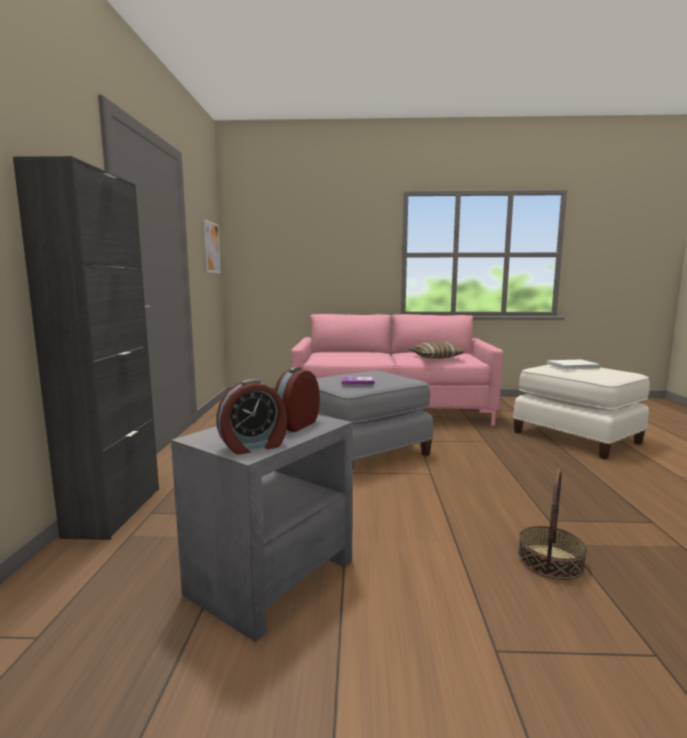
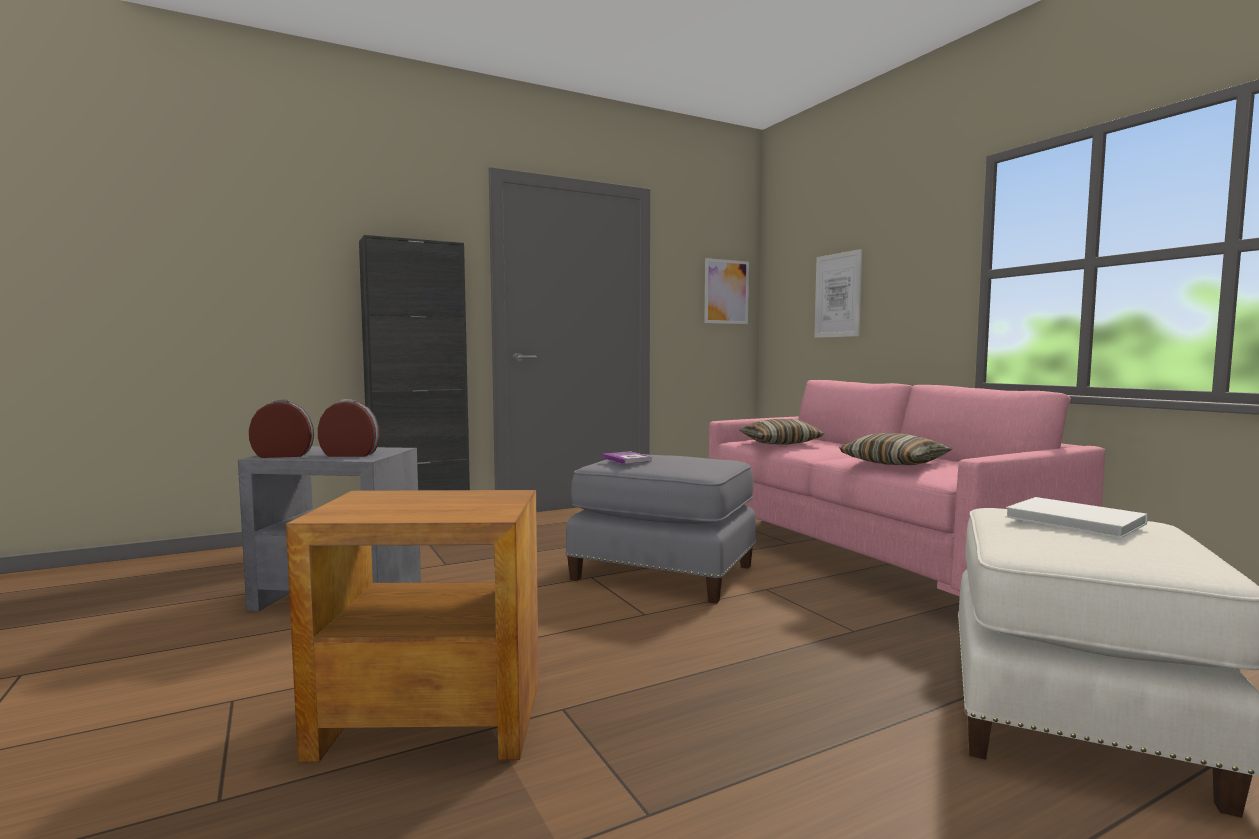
camera: 60 degrees right, 5 degrees down
(254, 446) = (283, 455): alarm clock -> alarm clock turned 135 degrees clockwise
(301, 257) = (837, 295): none -> picture
(345, 357) = (780, 443): none -> pillow
(550, 561) = (429, 717): basket -> brown side table

